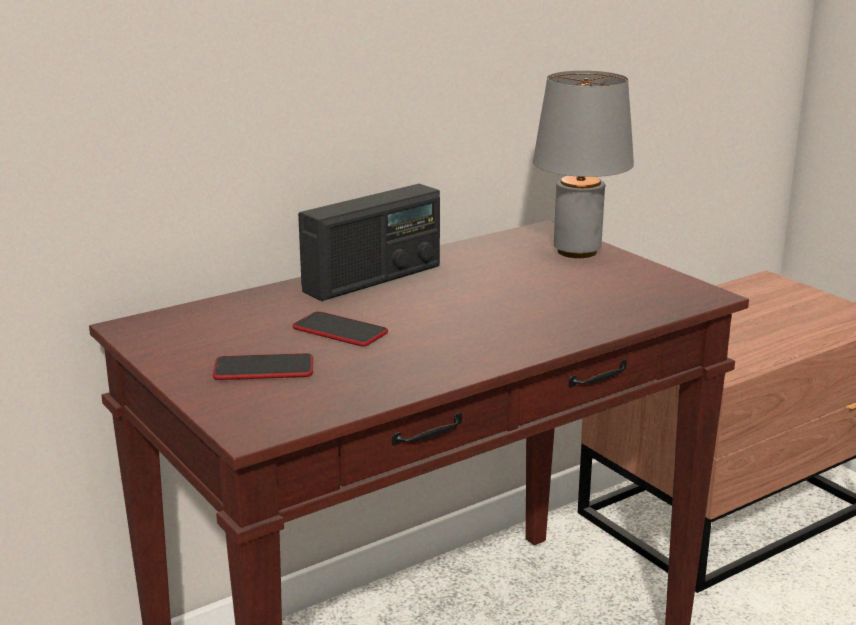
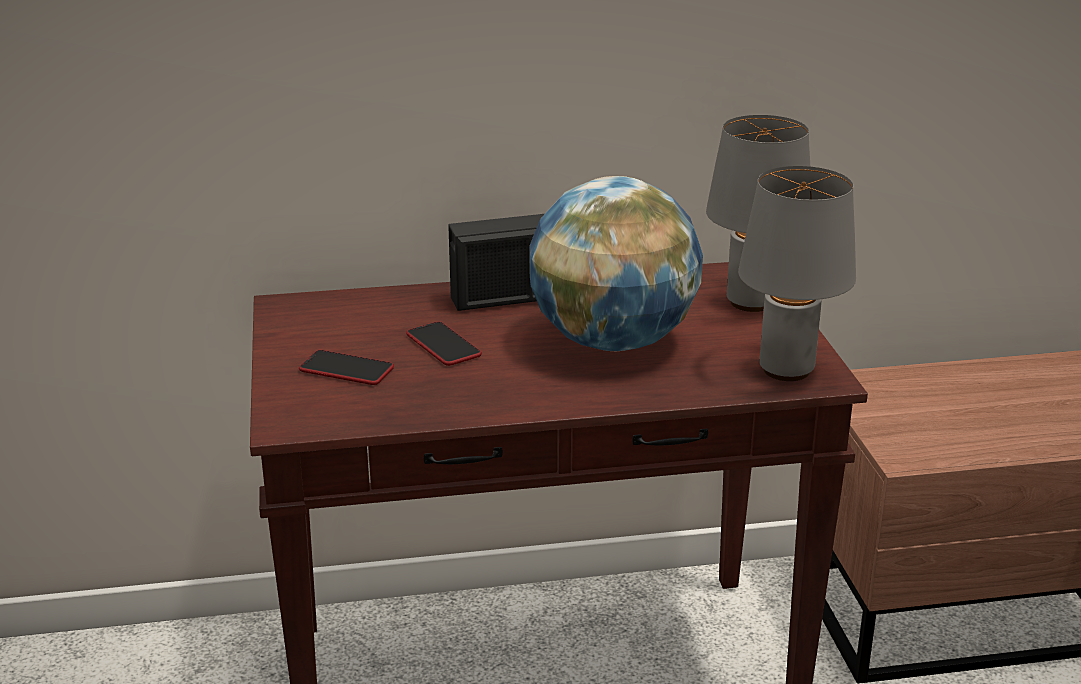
camera: 25 degrees right, 5 degrees up
(495, 300) = (613, 341): none -> globe
(667, 294) = (787, 370): none -> grey table lamp

